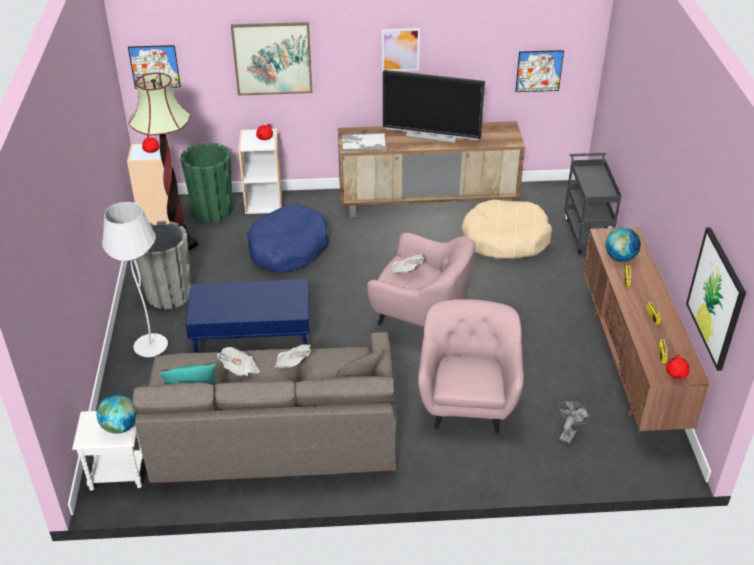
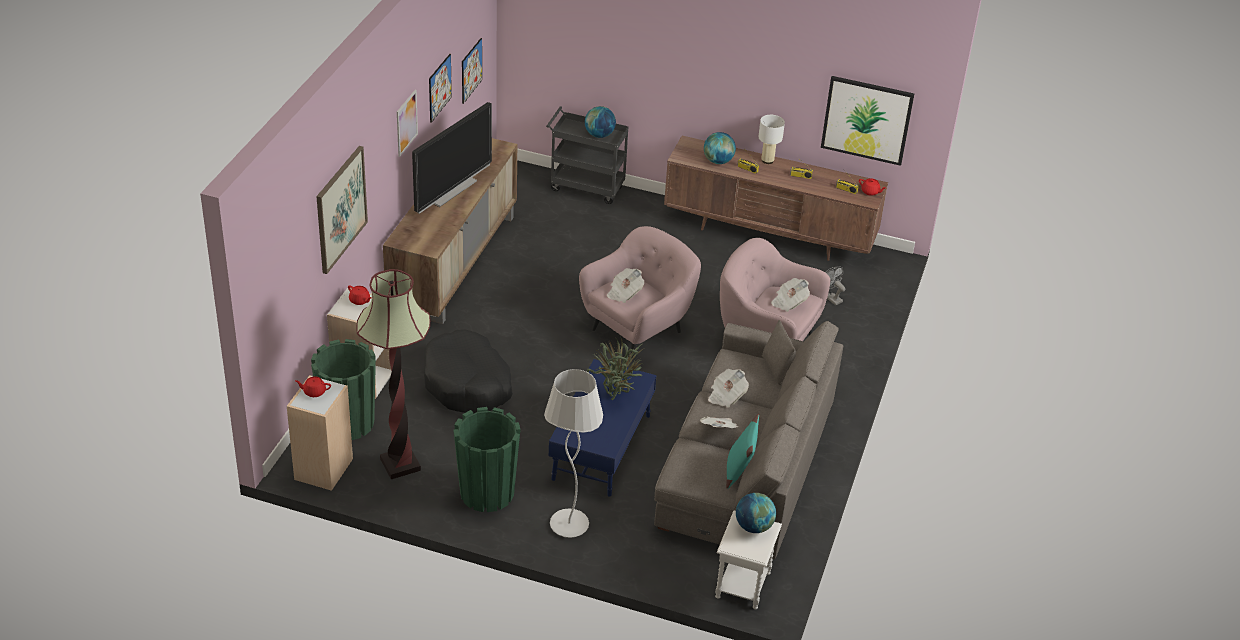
camera: 70 degrees left, 0 degrees up
(154, 66) = (272, 299): picture -> picture (439, 88)
(169, 294) = (487, 493): grey planter -> green planter
(267, 303) = (617, 395): none -> potted plant
(288, 249) = (467, 383): blue dog bed -> black dog bed
(363, 143) = (429, 237): tray -> none
(472, 375) = (789, 302): none -> newspaper
(505, 239) = (557, 237): beige dog bed -> none
(599, 188) = (599, 135): none -> globe
(655, 288) = (767, 161): none -> white table lamp

